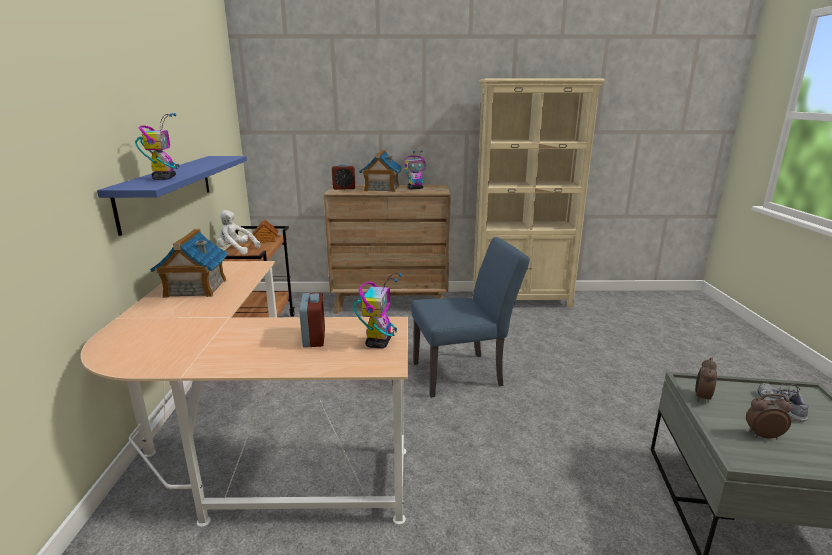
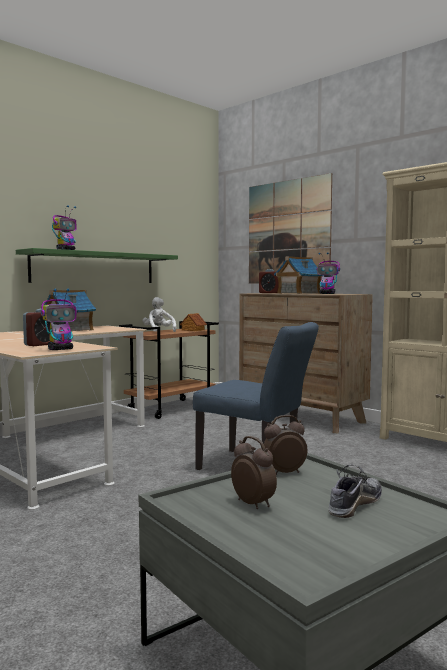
camera: 45 degrees right, 15 degrees down
(168, 189) = (95, 268): blue shelf -> green shelf
(344, 119) = (288, 232): none -> picture

